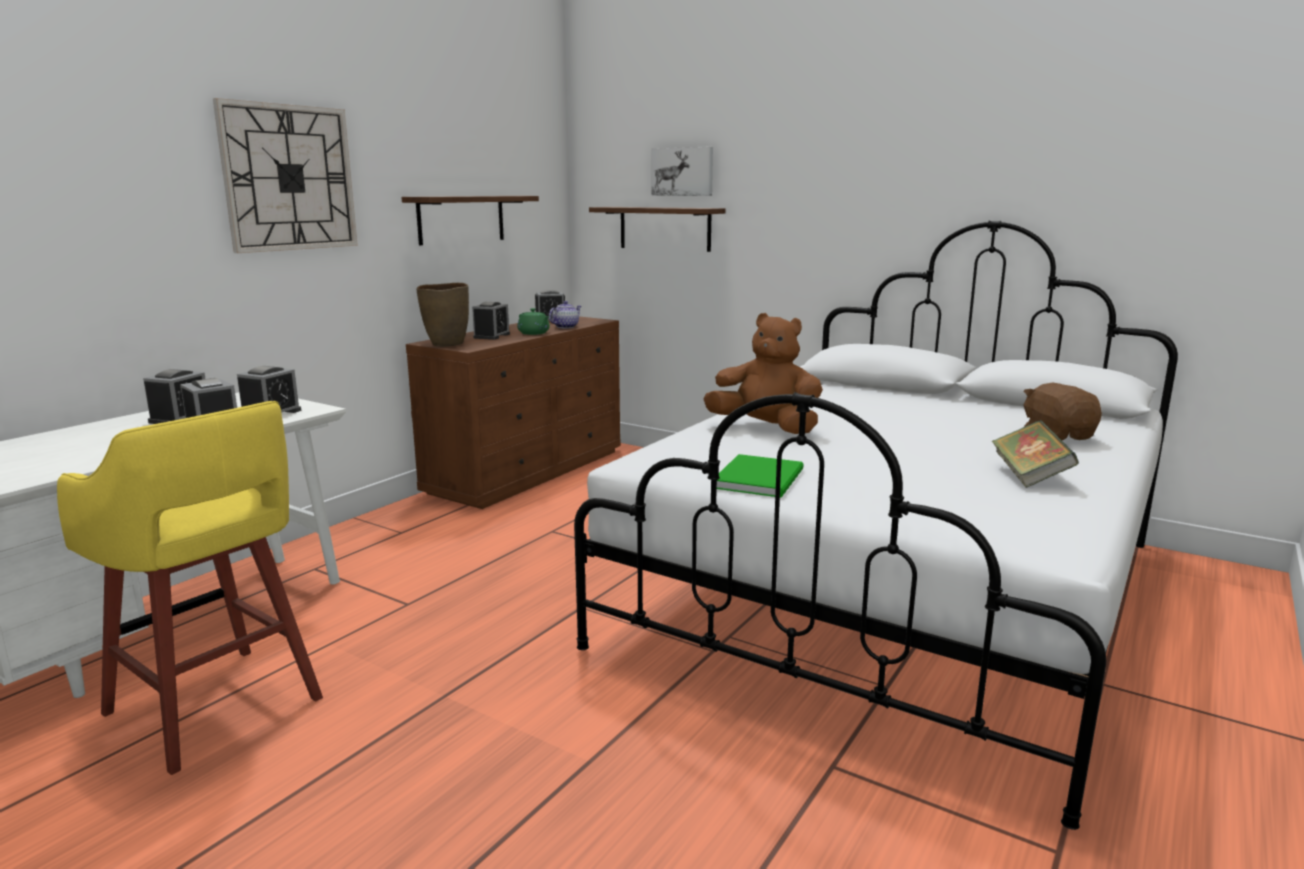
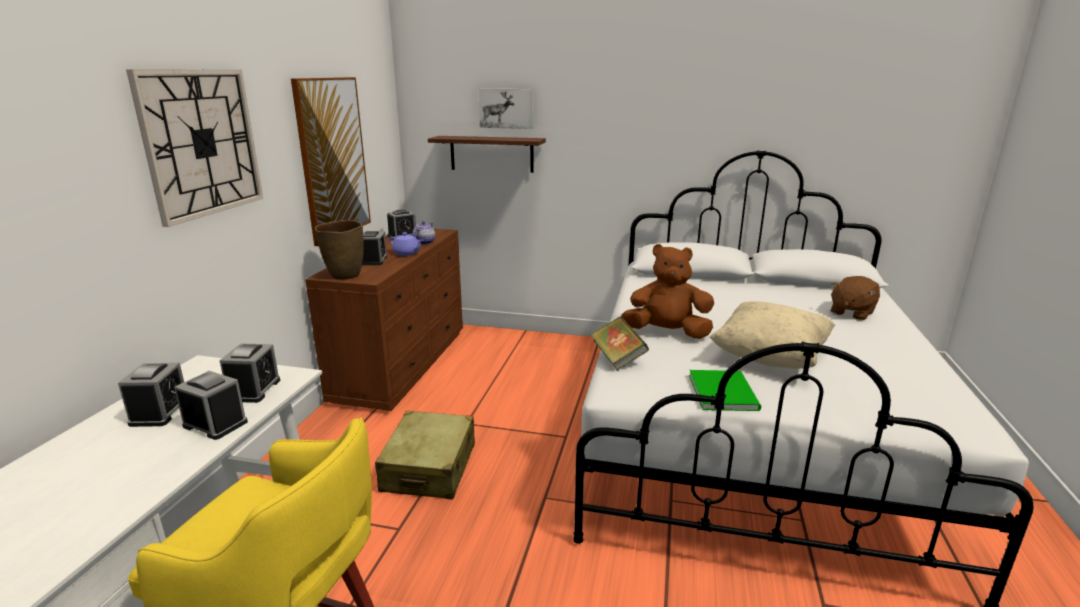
camera: 20 degrees left, 5 degrees up
(461, 219) = (332, 159): shelf -> picture
(480, 561) = (429, 468): none -> beige suitcase
(534, 333) = (407, 253): green teapot -> purple teapot
(867, 460) = (769, 357): none -> beige pillow
(1030, 476) = (880, 357): book -> book (617, 358)
(1057, 435) = (851, 312): brown plush toy -> brown plush toy turned 105 degrees counterclockwise

